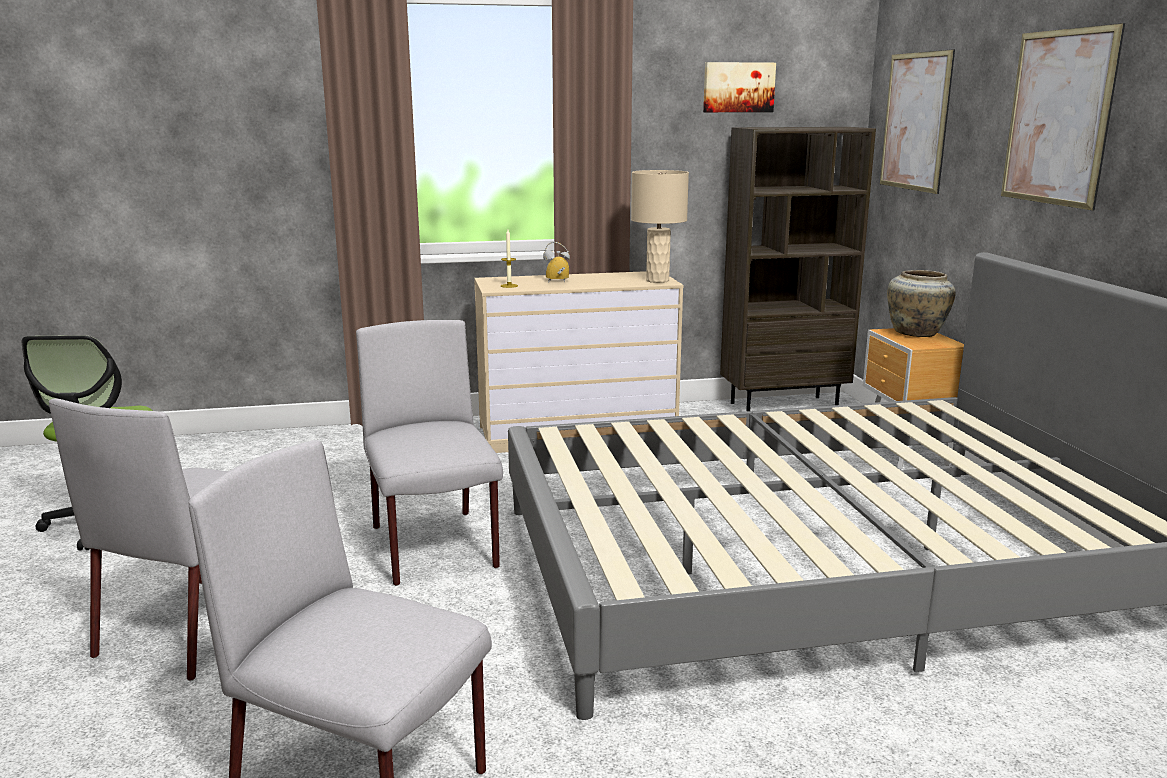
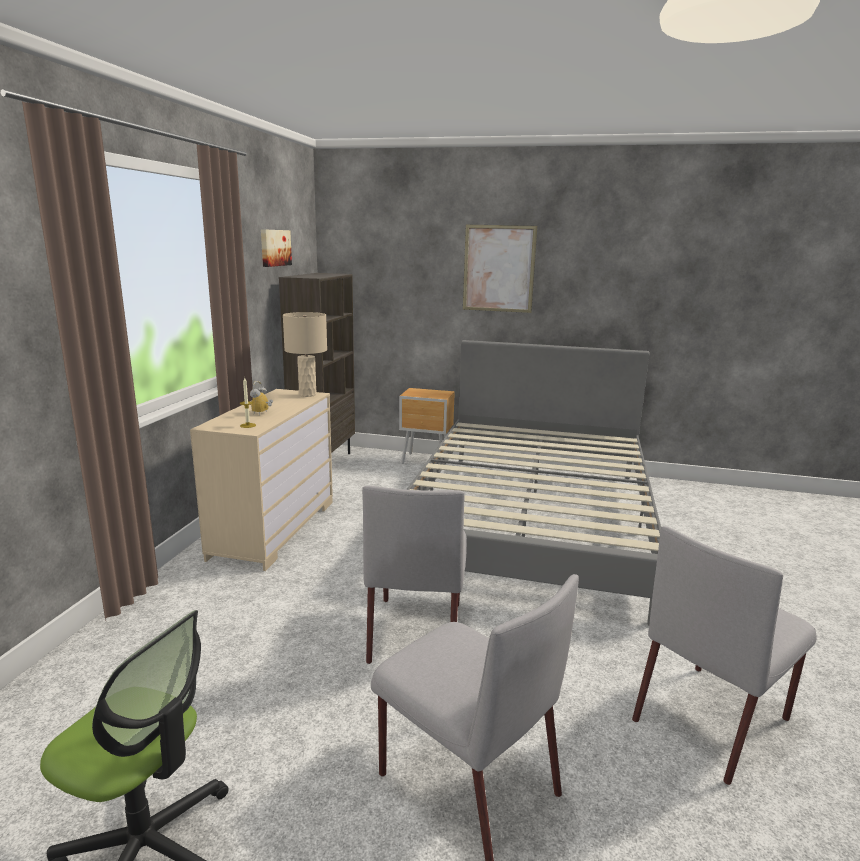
camera: 65 degrees left, 0 degrees up
(434, 548) = (416, 630): grey chair -> grey chair turned 90 degrees counterclockwise
(915, 122) = (373, 269): picture -> none
(917, 334) = (421, 391): beige vase -> none

